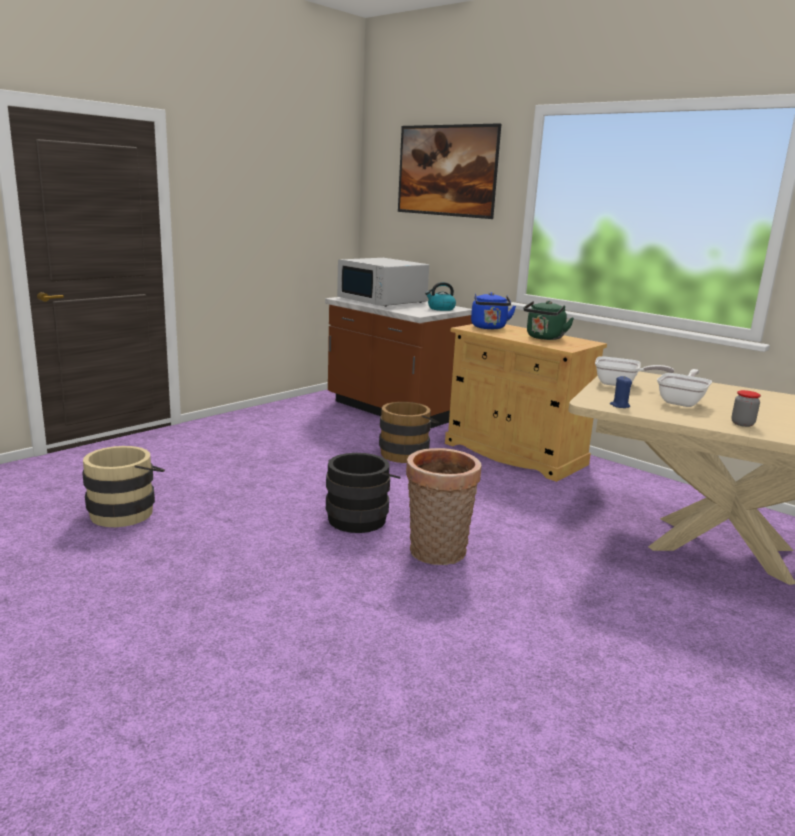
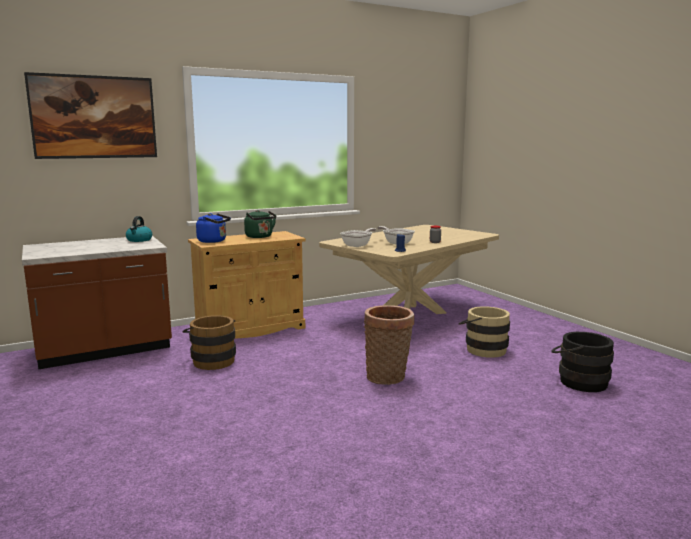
camera: 70 degrees left, 5 degrees down
(126, 511) = (232, 505): beige bucket -> beige bucket (482, 349)
(360, 517) = (319, 393): black bucket -> black bucket (578, 381)
(382, 300) = (71, 247): white microwave -> none

